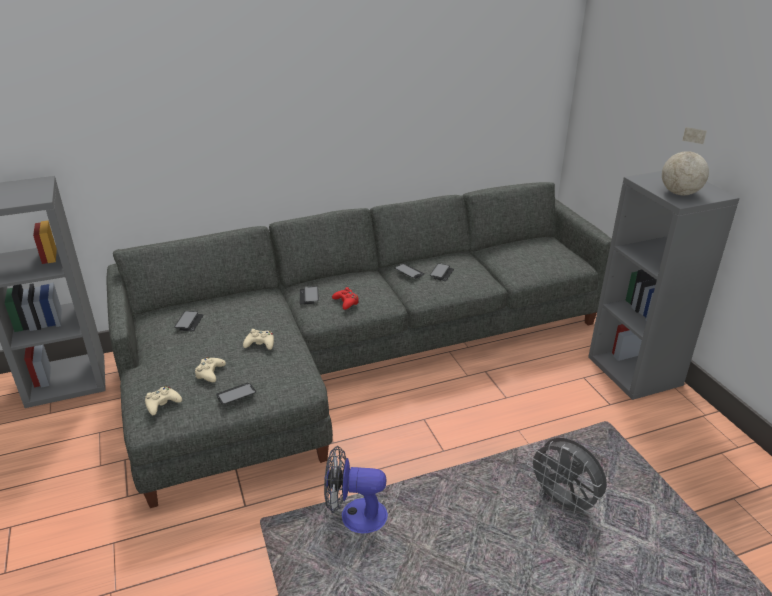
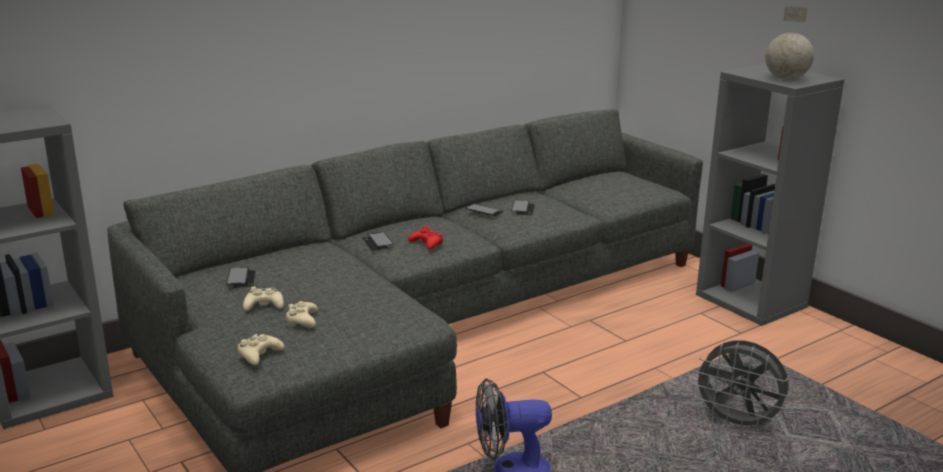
camera: 15 degrees left, 10 degrees down
(236, 394) = (347, 336): phone -> none
(260, 344) = (347, 288): beige game controller -> beige game controller (264, 305)

